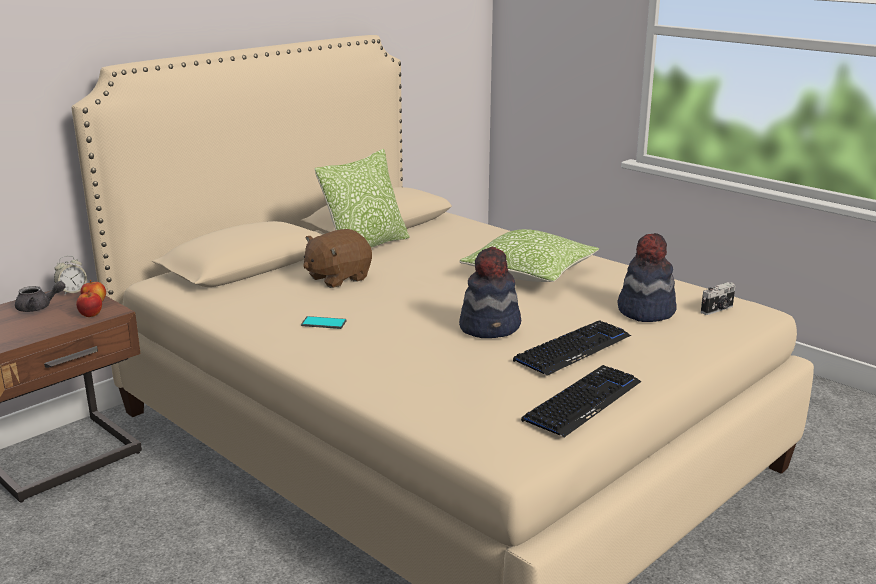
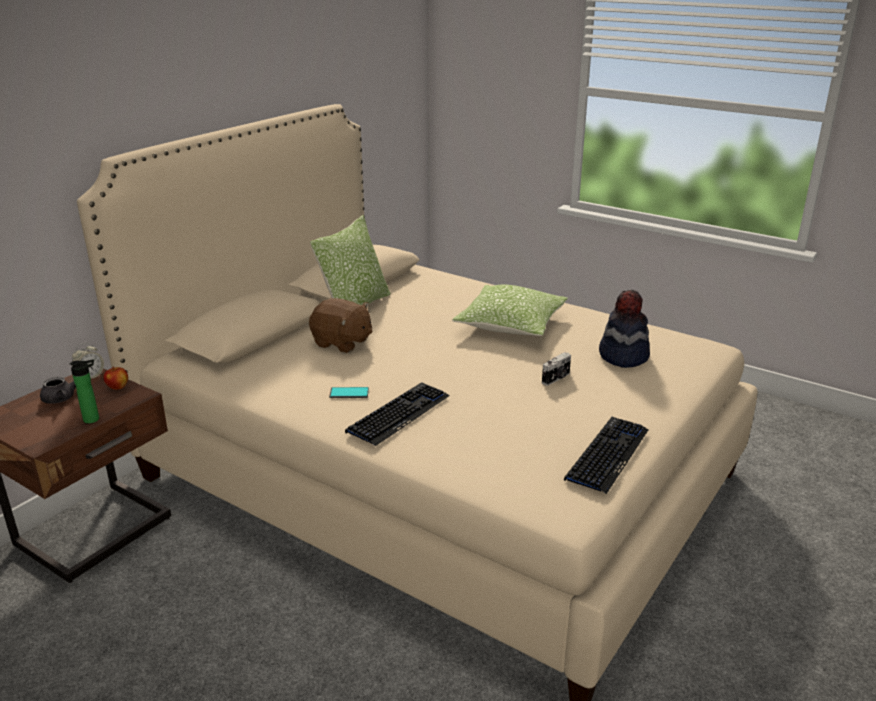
camera: 10 degrees left, 5 degrees up
(59, 328) = (94, 419): none -> bottle
(91, 315) = (119, 401): apple -> none
(337, 278) = (342, 343): brown plush toy -> brown plush toy turned 105 degrees counterclockwise
(491, 327) = (500, 385): hat -> none
(573, 349) = (579, 402): keyboard -> keyboard (399, 414)
(718, 310) = (681, 350): camera -> camera (556, 378)

